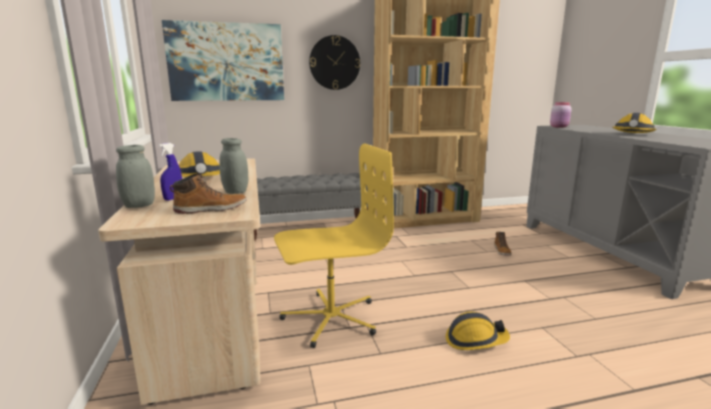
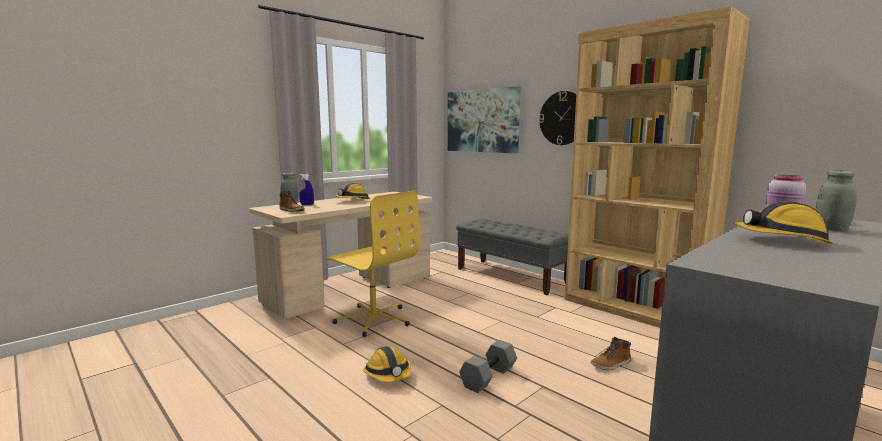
camera: 60 degrees right, 5 degrees down
(235, 192) = (331, 208): grey jar -> grey jar (831, 229)
(503, 295) = (489, 378): none -> grey dumbbell

